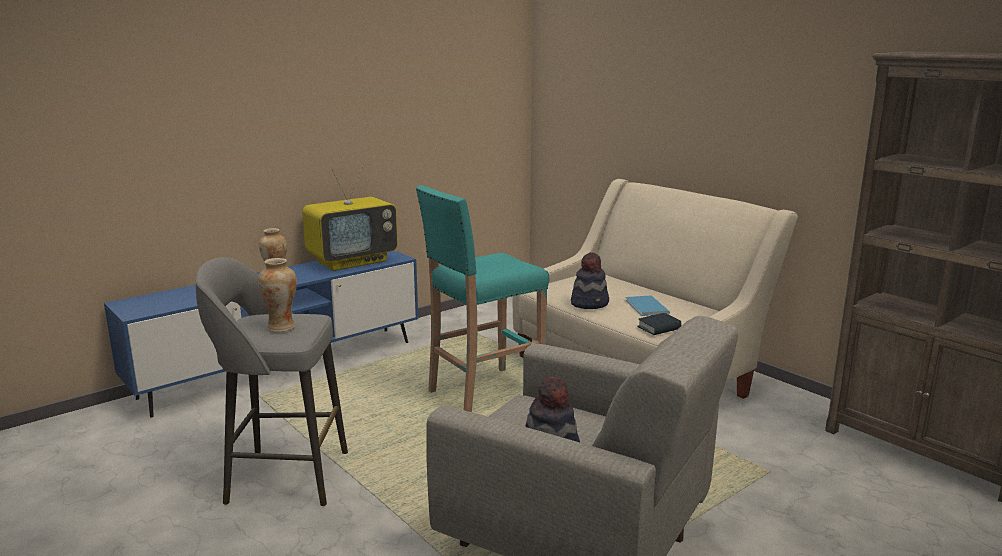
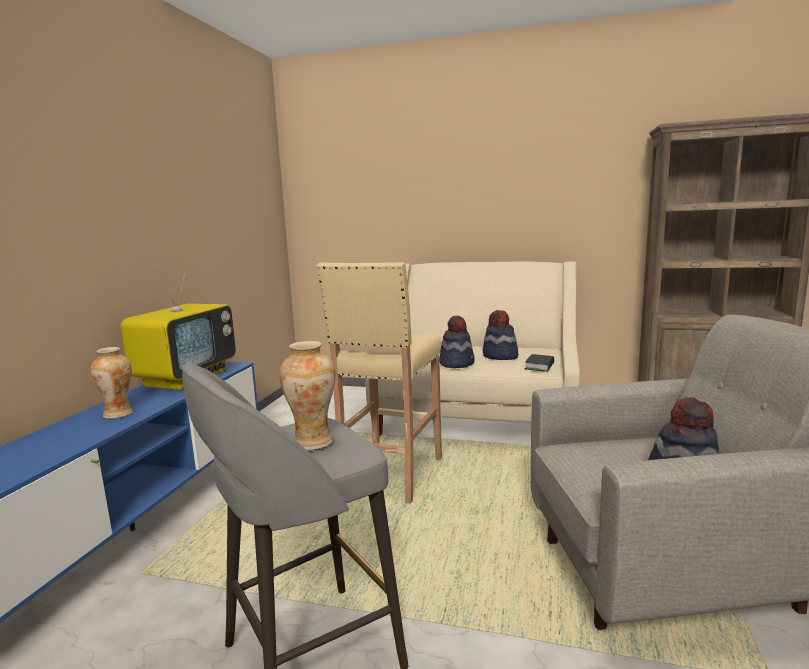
camera: 35 degrees left, 5 degrees down
(483, 394) = (390, 476): turquoise stool -> beige stool
(646, 307) = (500, 356): blue book -> hat

